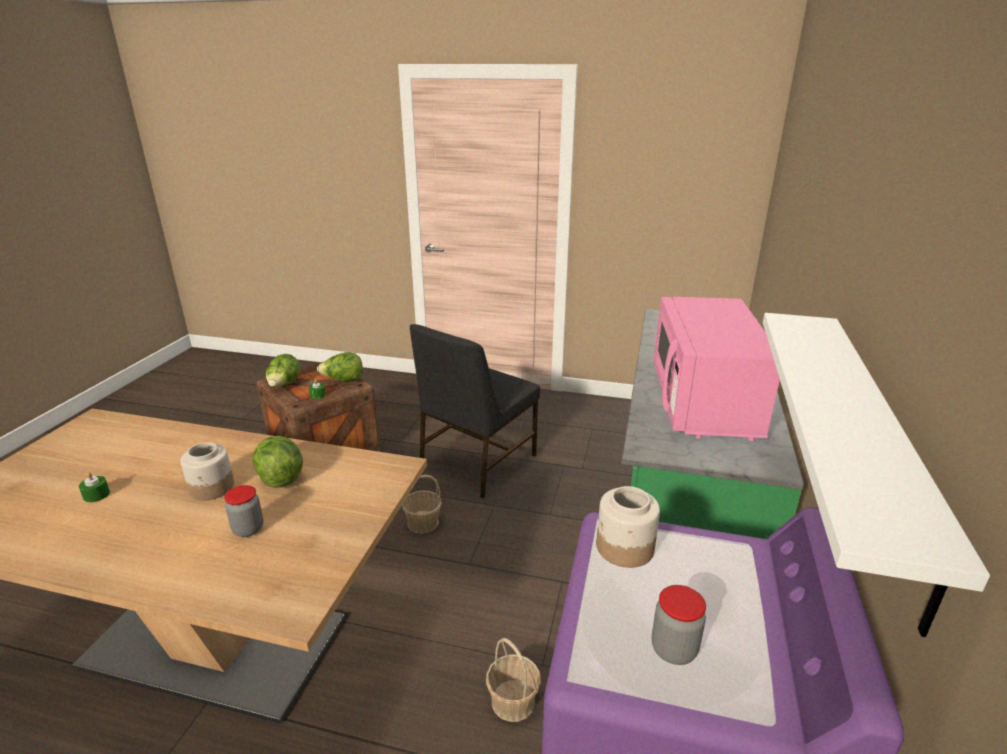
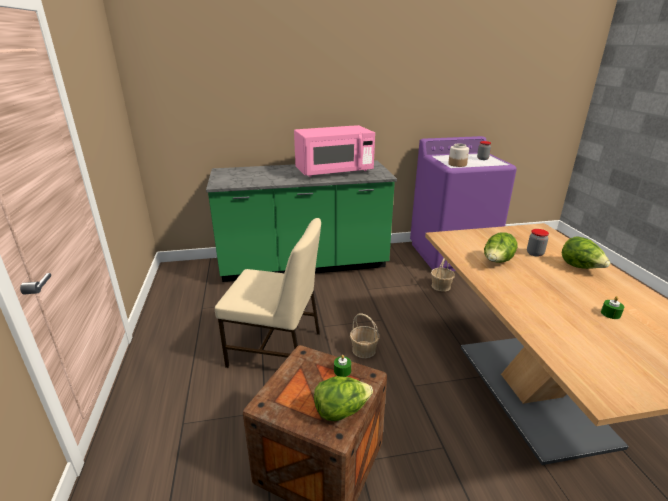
camera: 115 degrees left, 0 degrees up
(212, 488) = (536, 277): jar -> none
(343, 381) = (301, 368): lettuce -> lettuce (580, 267)
(476, 462) = (276, 350): black chair -> beige chair
(875, 446) = (419, 115): white shelf -> none

